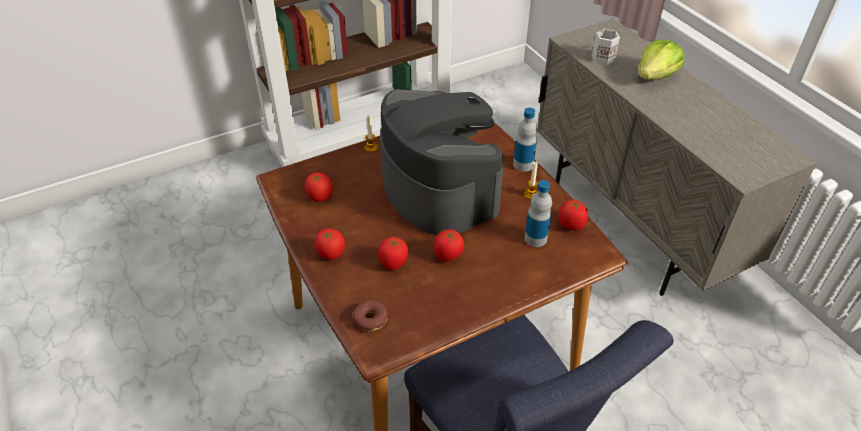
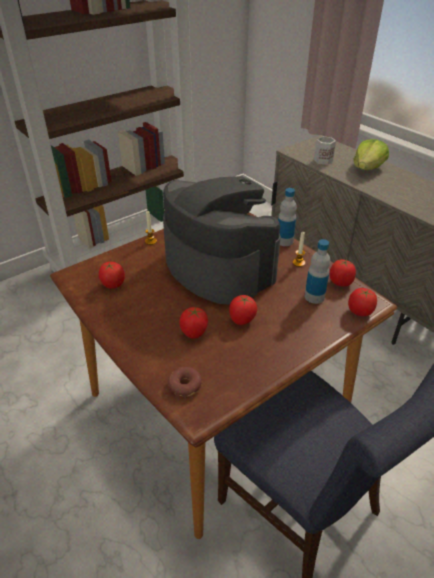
camera: 10 degrees left, 5 degrees down
(330, 254) = (133, 331): tomato -> tomato (360, 312)

